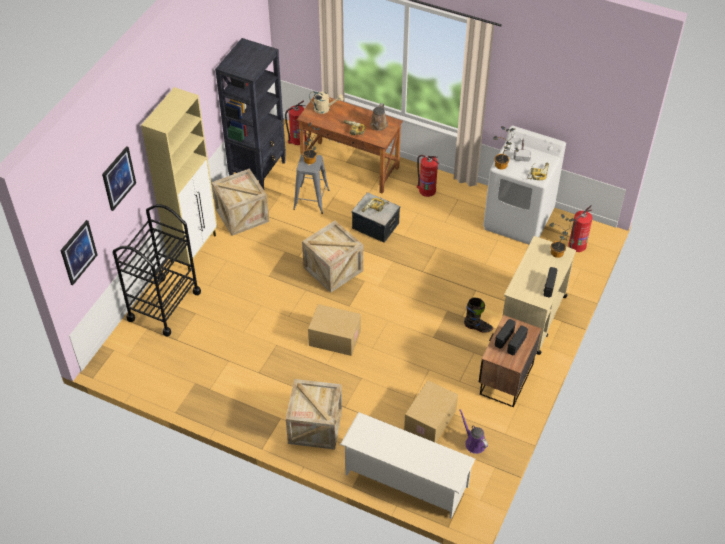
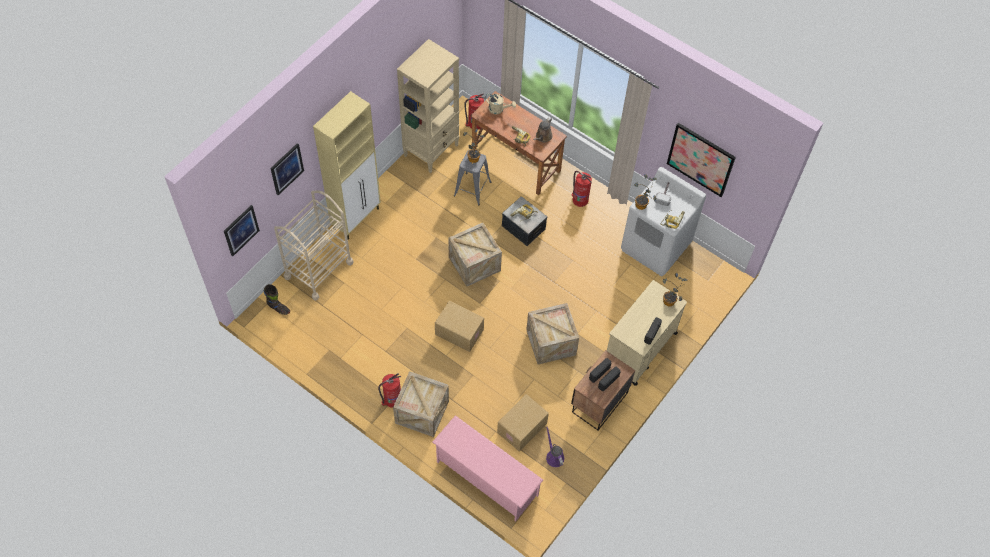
camera: 10 degrees right, 10 degrees up
(164, 305) = (318, 269): black cart -> beige cart
(242, 215) = (406, 193): crate -> crate (551, 342)
(258, 171) = (431, 150): black bookcase -> beige bookcase
(405, 480) = (486, 478): white shoe rack -> pink shoe rack
(478, 327) = (588, 347): black boot -> black boot (278, 308)
(555, 102) = (700, 159): none -> picture
(576, 245) = (701, 284): fire extinguisher -> fire extinguisher (392, 399)

